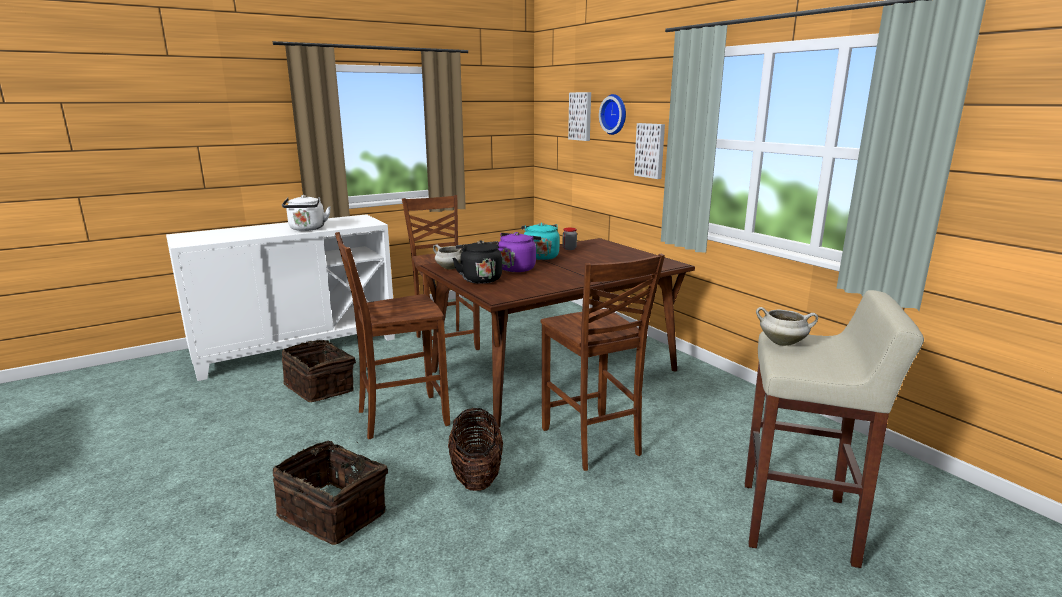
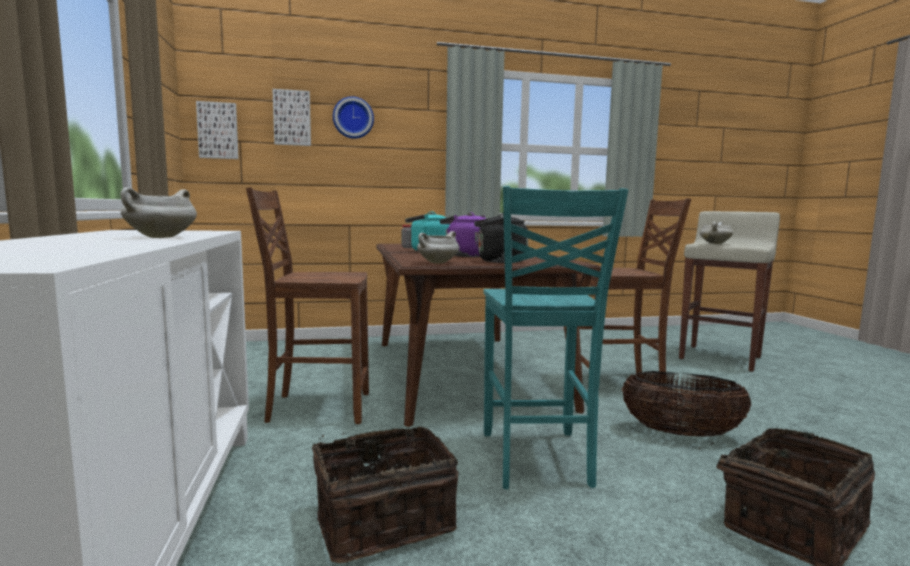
camera: 70 degrees left, 10 degrees down
(307, 229) = (161, 237): white kettle -> white cooking pot
(400, 417) = (536, 460): brown chair -> turquoise chair
(651, 150) = (409, 154): picture -> picture (218, 131)

